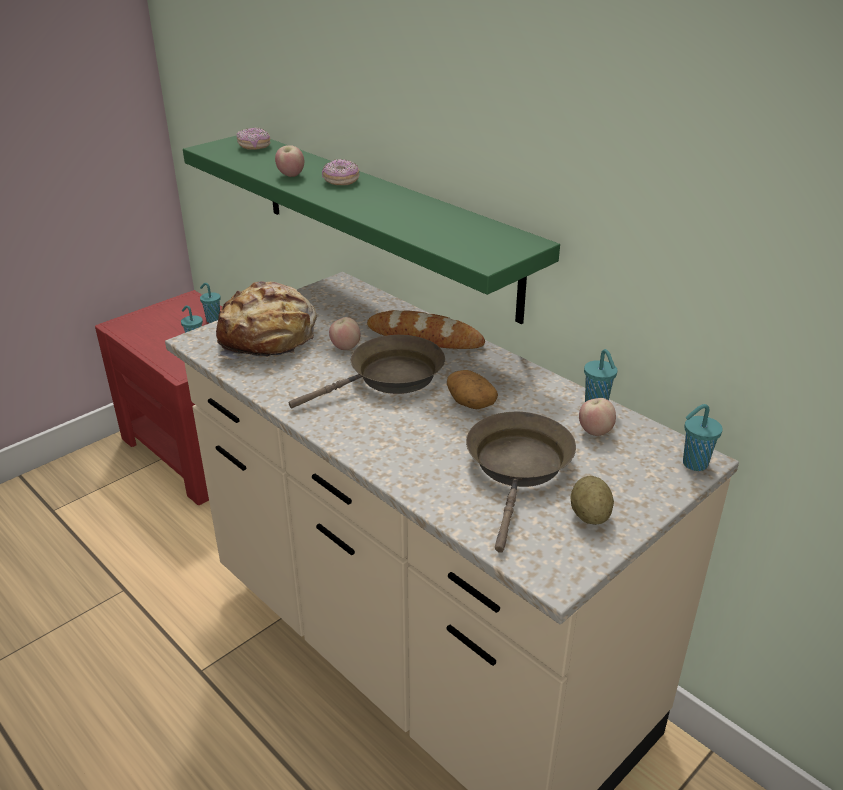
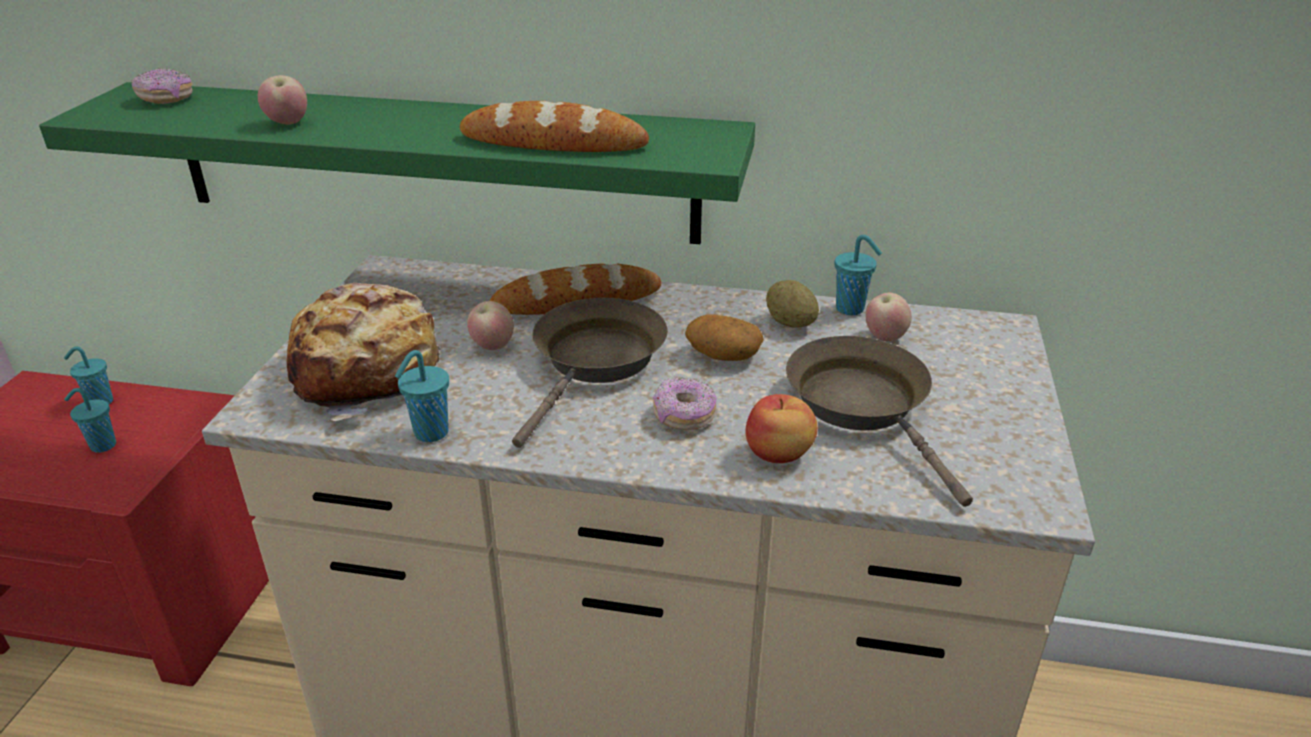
camera: 35 degrees left, 0 degrees up
(341, 181) = (374, 114): donut -> donut (684, 416)
(411, 224) = (553, 142): none -> bread
(428, 473) = (779, 454): none -> apple
(590, 515) = (990, 425): potato -> potato (790, 323)
(693, 464) = (1007, 333): turquoise cup -> turquoise cup (429, 434)

